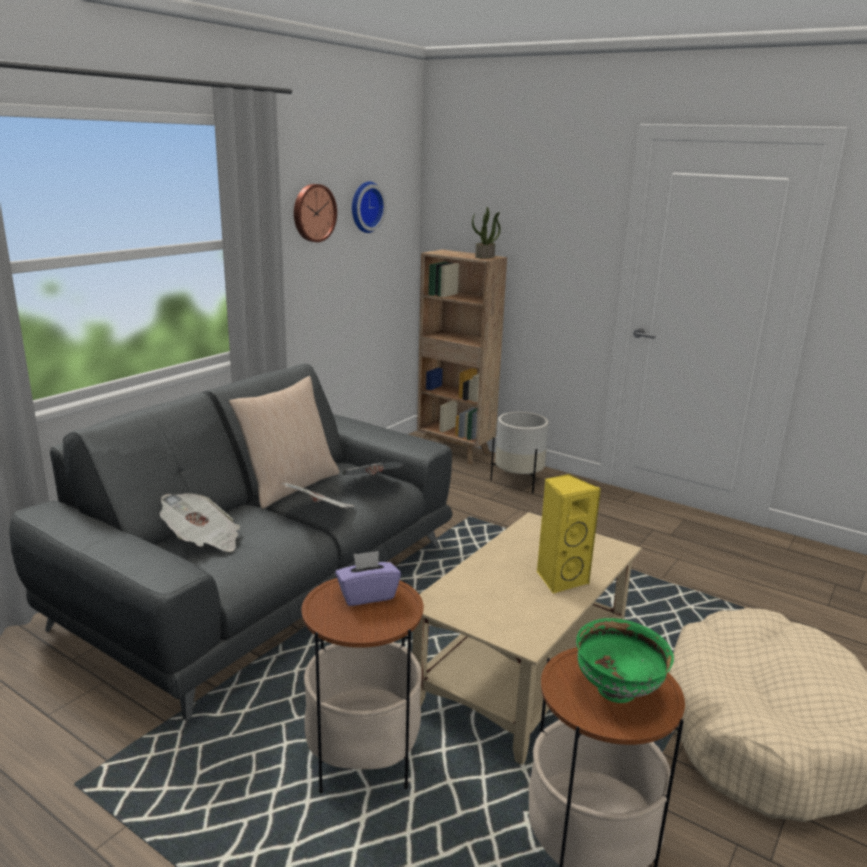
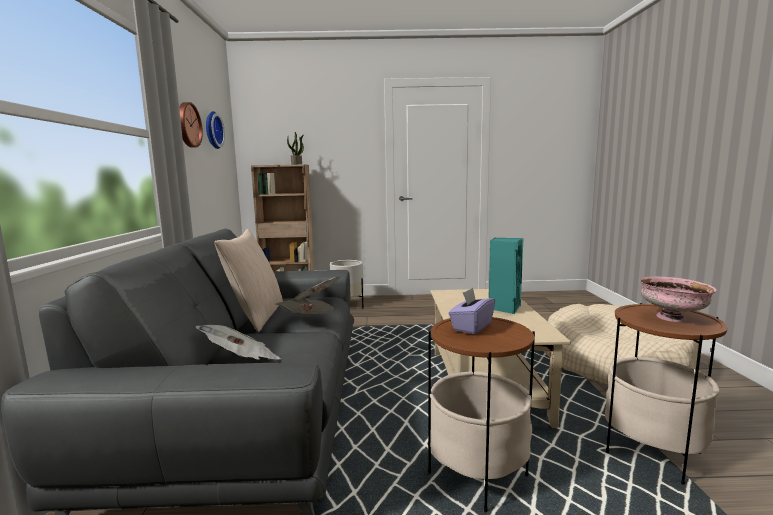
camera: 35 degrees left, 10 degrees down
(560, 579) = (504, 308): yellow speaker -> turquoise speaker
(618, 691) = (672, 318): green bowl -> pink bowl

